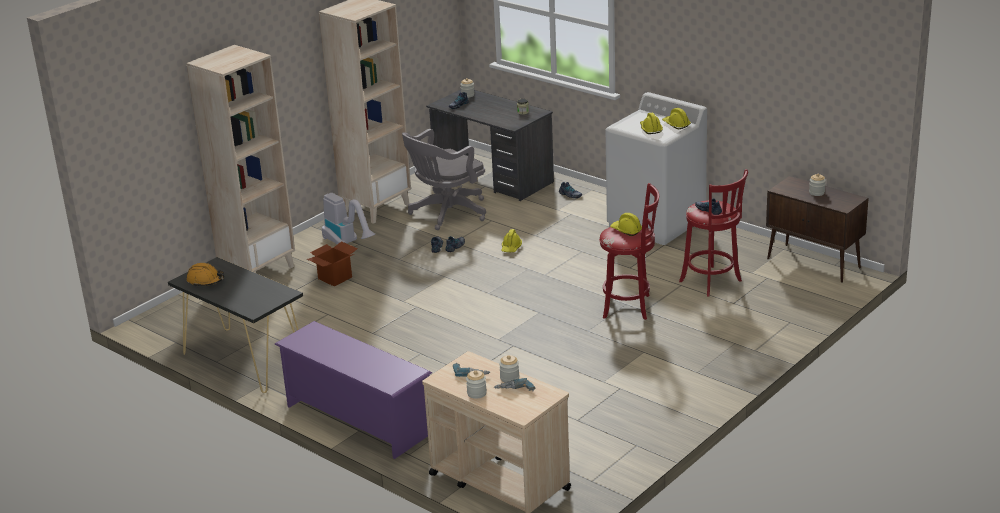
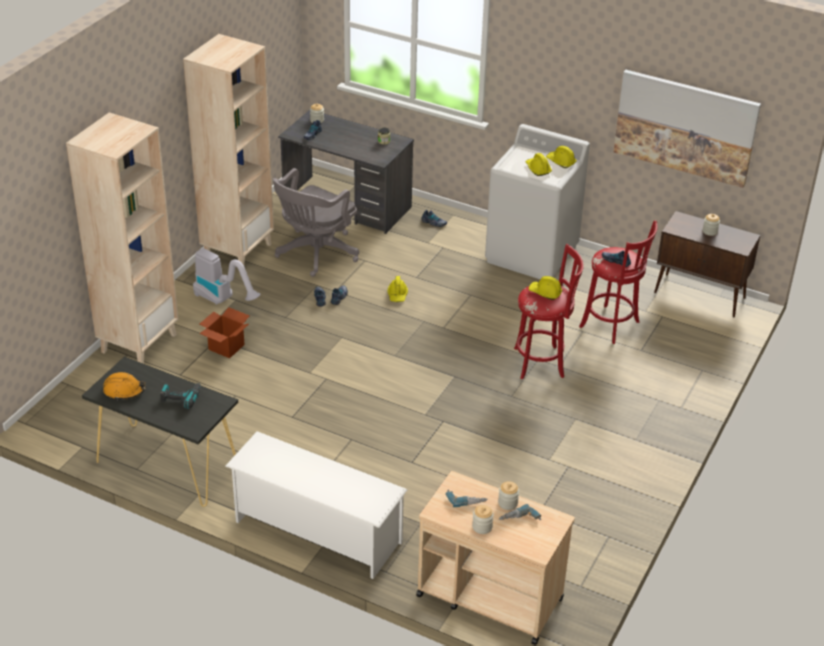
camera: 15 degrees left, 10 degrees up
(253, 288) = (181, 397): none -> power drill
(358, 419) = (317, 532): purple shoe rack -> white shoe rack
(790, 86) = (685, 127): none -> picture

